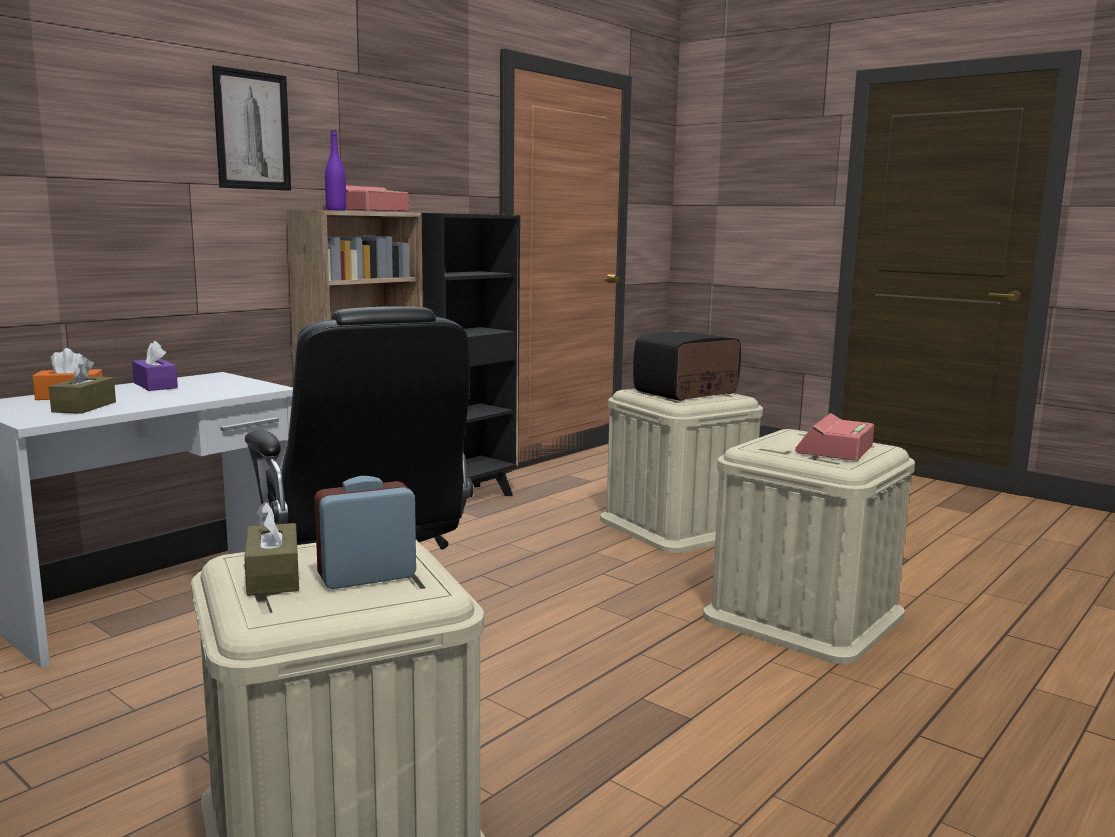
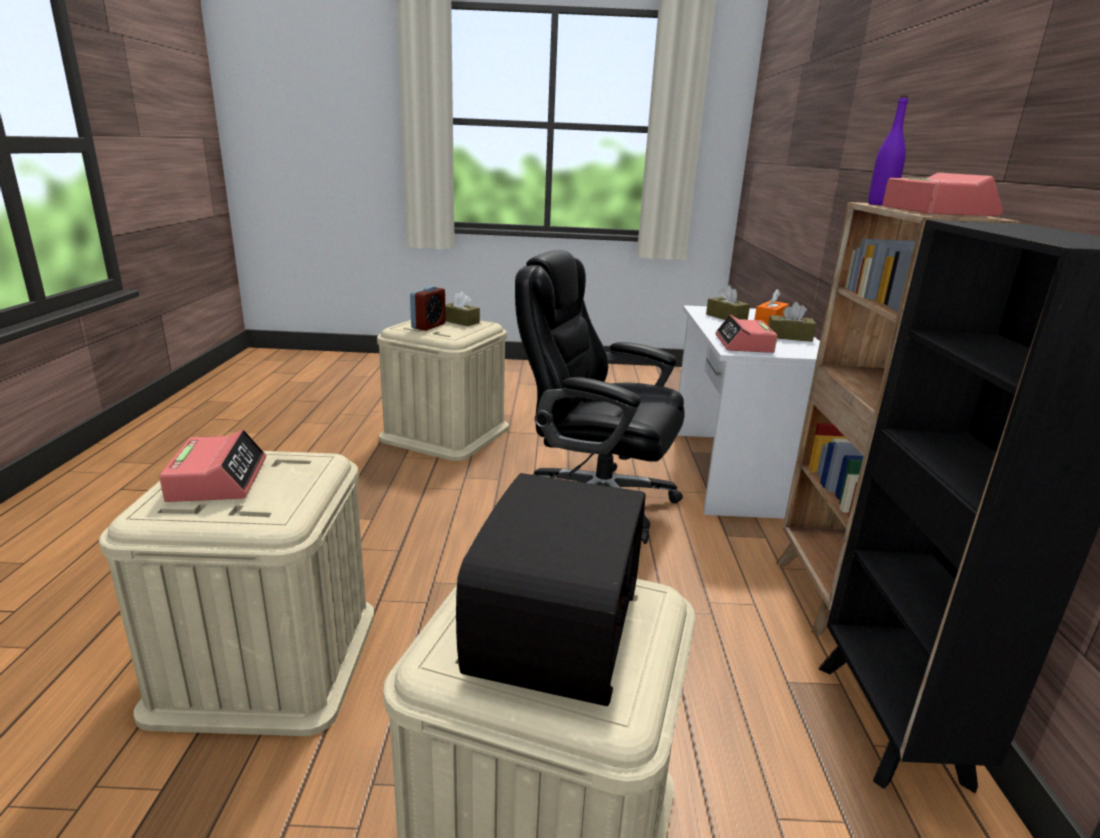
camera: 140 degrees right, 10 degrees up
(155, 385) = (789, 337): purple tissue box -> brown tissue box
(235, 388) = (744, 344): none -> alarm clock
(252, 130) = (937, 107): picture -> none

